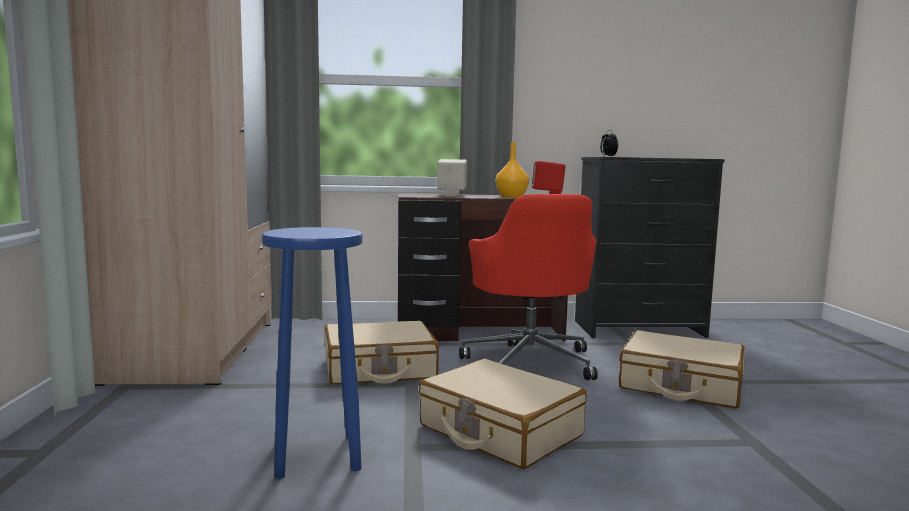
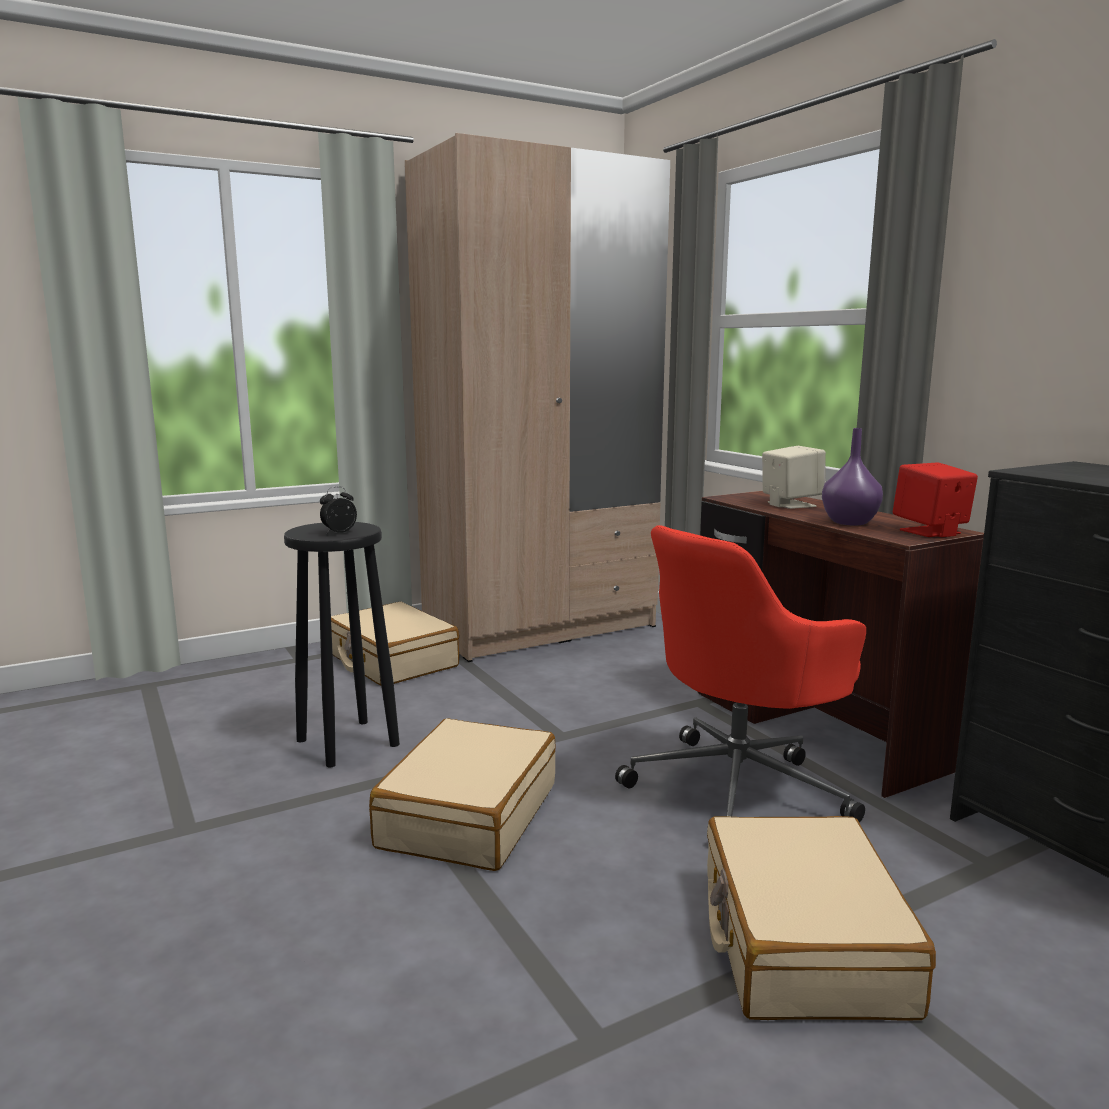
camera: 65 degrees right, 5 degrees up
(317, 456) = (346, 743): blue stool -> black stool
(379, 369) = (587, 709): beige suitcase -> beige suitcase (392, 661)
(511, 197) = (848, 522): orange vase -> purple vase
(608, 156) = (1053, 470): alarm clock -> alarm clock (338, 532)

